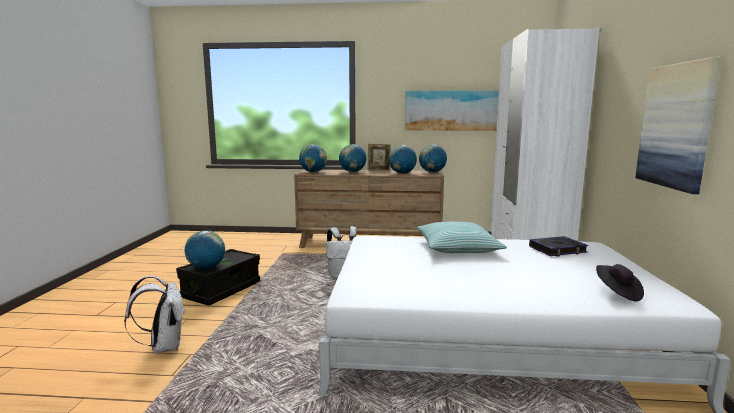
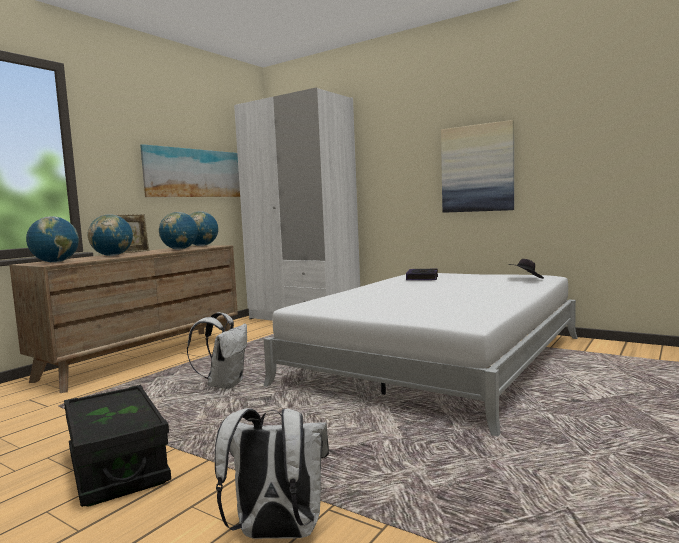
camera: 60 degrees left, 5 degrees down
(206, 268) = (122, 424): globe -> none
(457, 247) = (381, 291): pillow -> none

